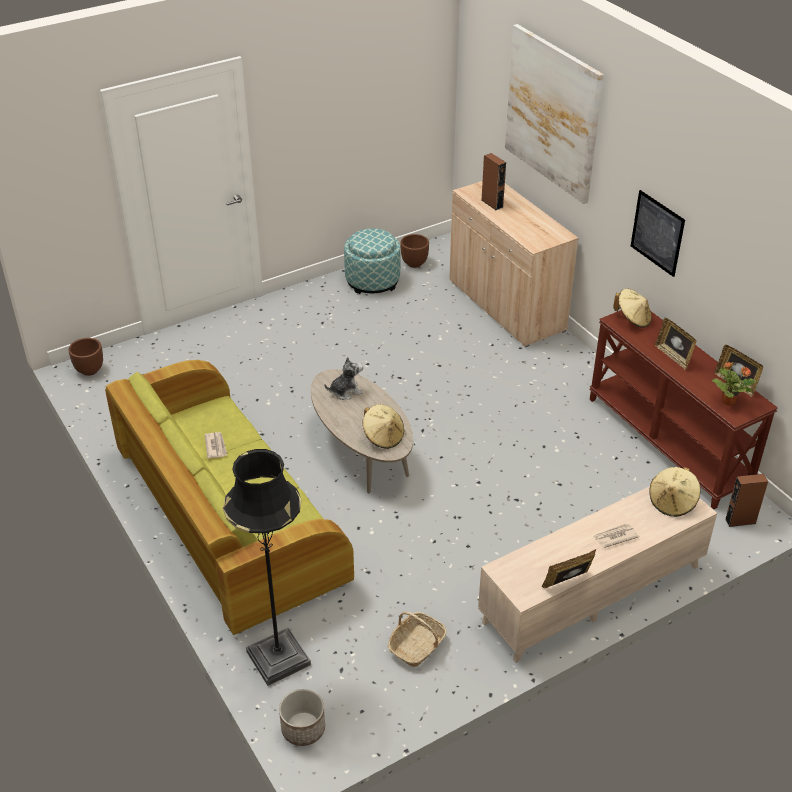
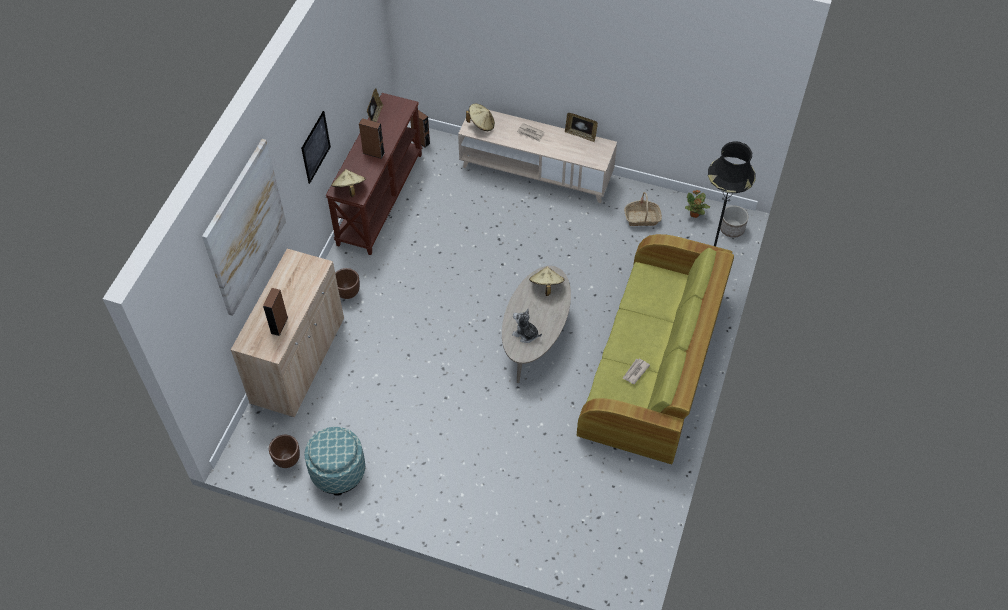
camera: 130 degrees left, 15 degrees up
(89, 370) = (621, 572): brown planter -> brown planter (348, 293)
(673, 356) = (373, 153): picture frame -> brown speaker
(728, 401) = (396, 113): potted plant -> potted plant (694, 214)

